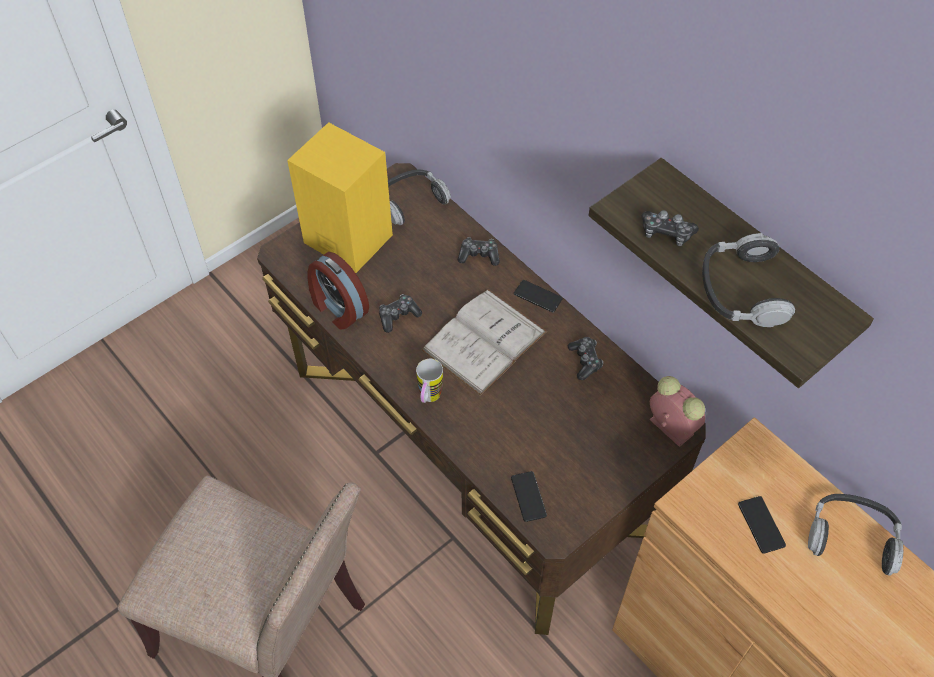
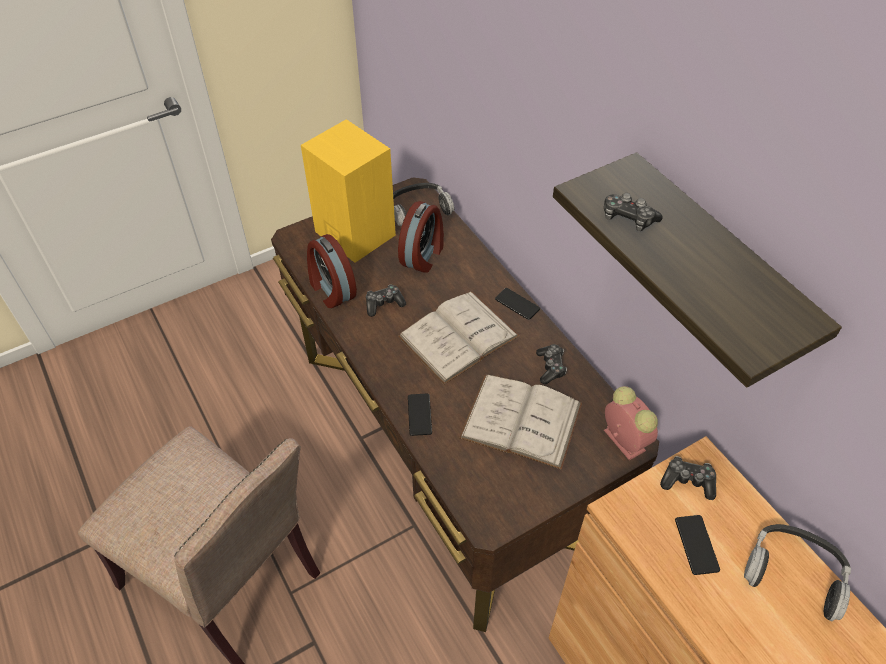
camera: 10 degrees right, 5 degrees down
(428, 255) = (423, 255): none -> alarm clock
(429, 399) = (394, 380): mug -> none
(479, 255) = (470, 262): game controller -> game controller (688, 481)
(528, 496) = (470, 485): phone -> phone (419, 415)
(566, 422) = (521, 420): none -> white book
(741, 290) = (698, 280): headphones -> none

